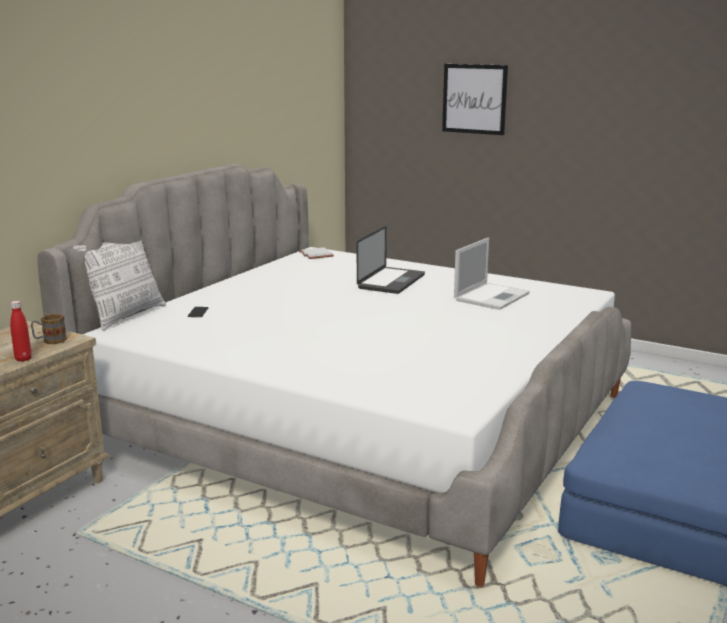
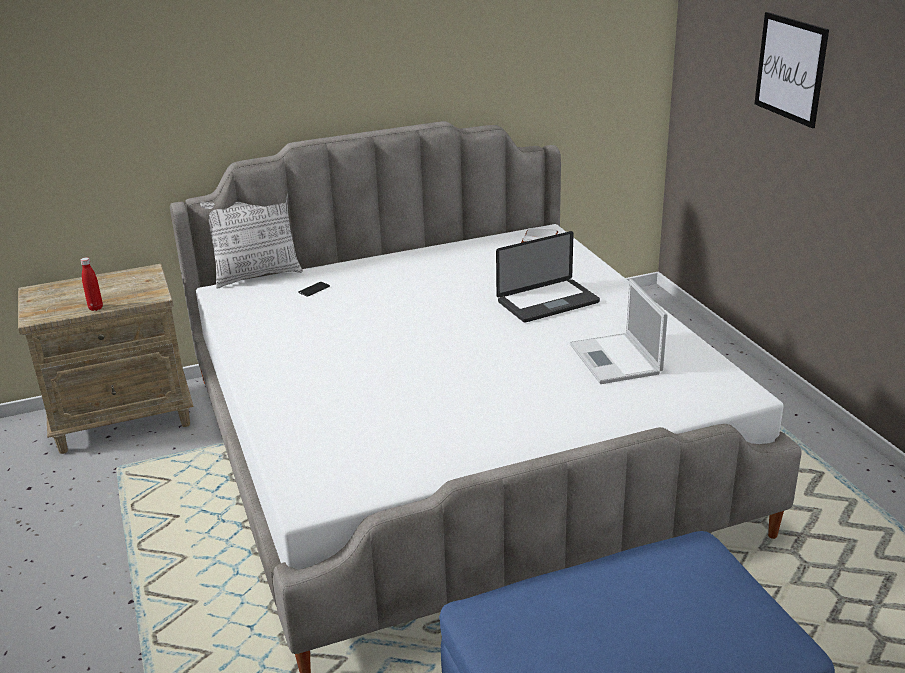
camera: 40 degrees right, 10 degrees up
(50, 341) = (139, 293): mug -> none
(492, 296) = (616, 360): laptop -> laptop turned 90 degrees clockwise

